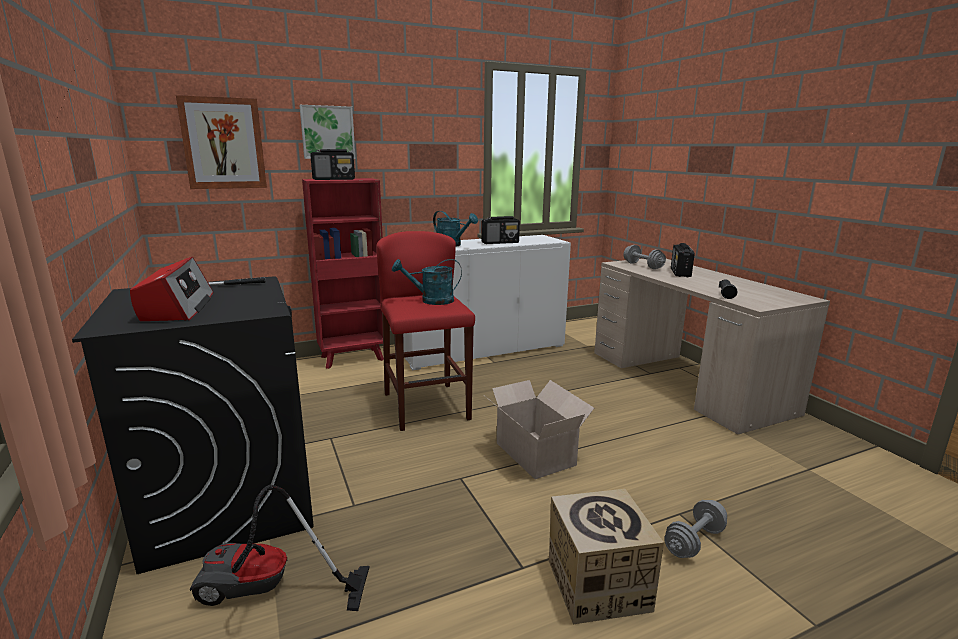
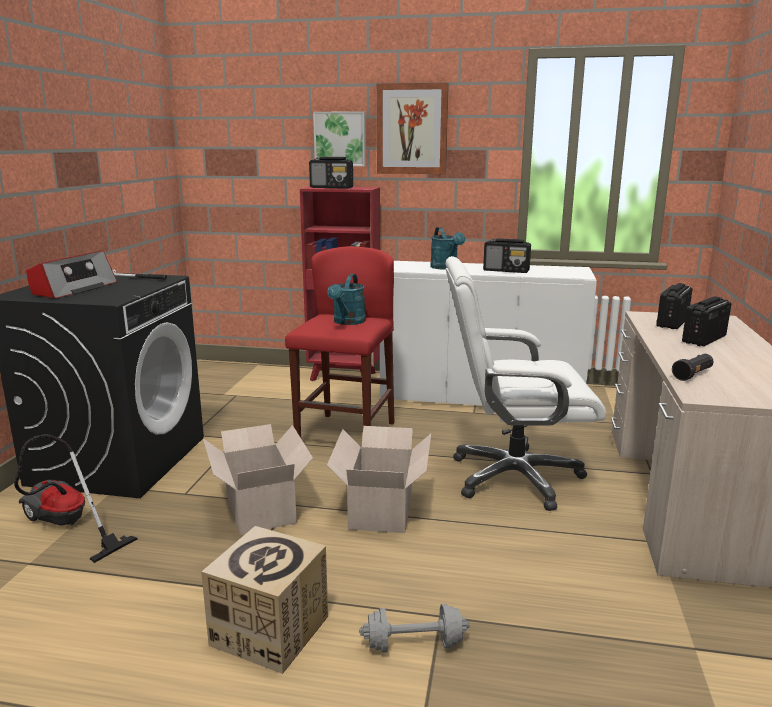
camera: 35 degrees right, 0 degrees up
(223, 143) = (247, 151): picture -> picture (412, 129)
(431, 301) = (347, 322): turquoise watering can -> turquoise watering can turned 105 degrees counterclockwise
(441, 489) = (260, 506): none -> cardboard box
(583, 400) = (513, 477): none -> white office chair
(643, 266) = (672, 323): grey dumbbell -> radio

